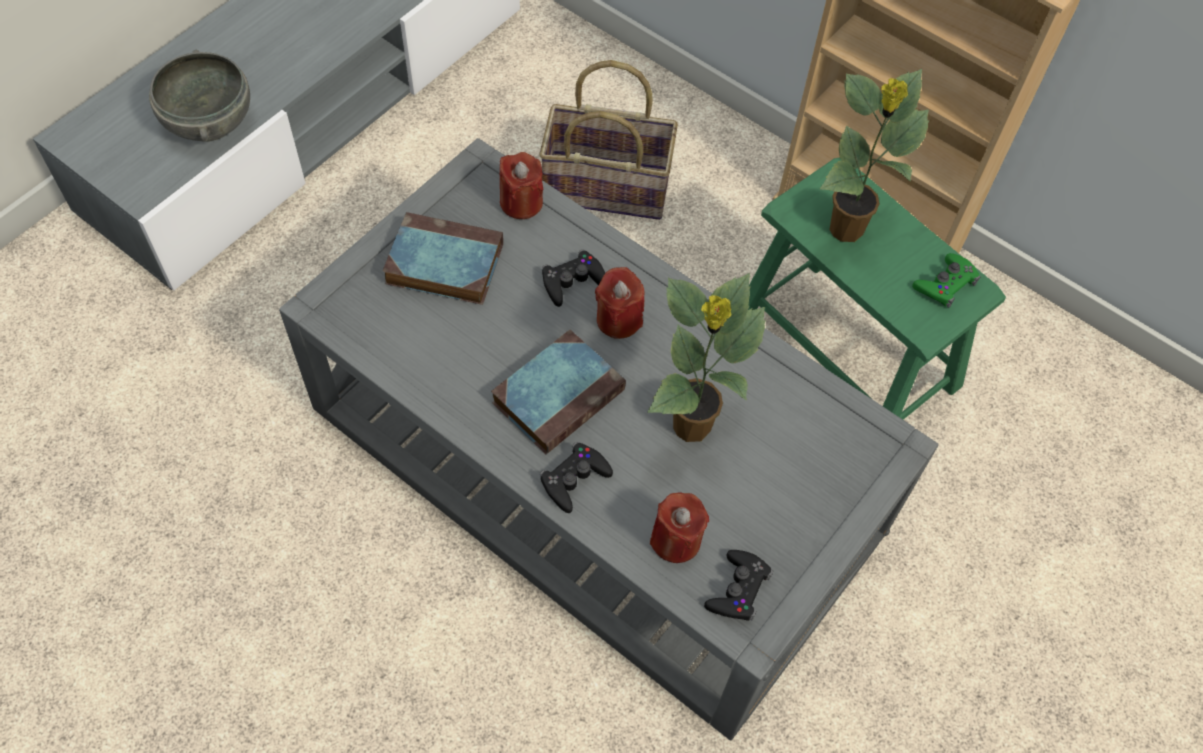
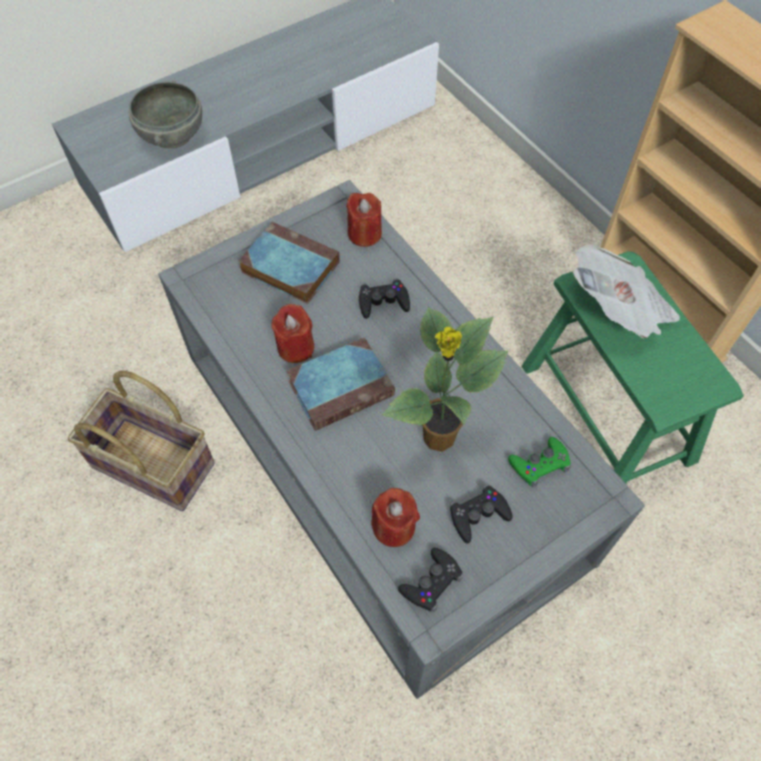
camera: 20 degrees right, 0 degrees up
(574, 479) = (329, 456): black game controller -> black game controller (478, 515)
(607, 185) = (459, 244): basket -> basket (155, 463)
(618, 319) = (409, 339): red candle -> red candle (295, 347)
(846, 231) = (619, 310): potted plant -> newspaper
(945, 284) = (691, 373): green game controller -> green game controller (539, 464)

